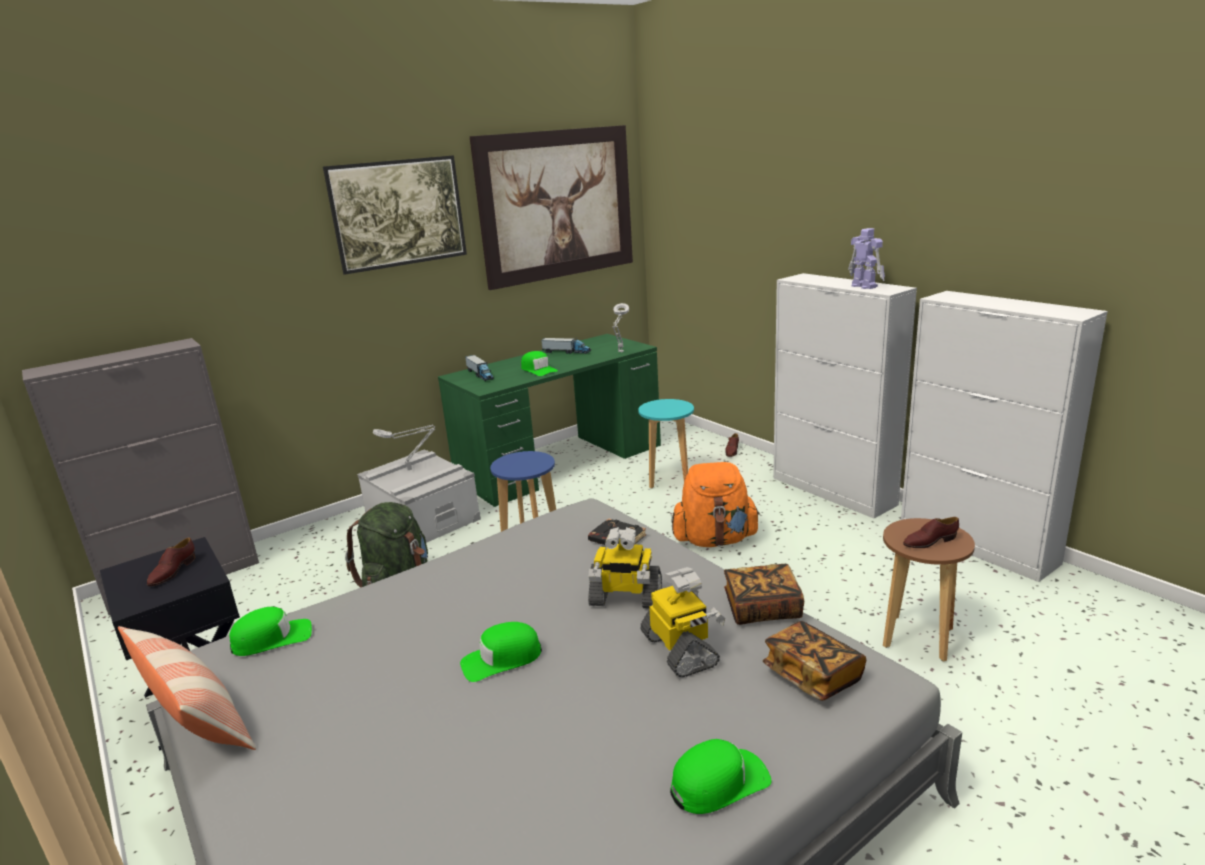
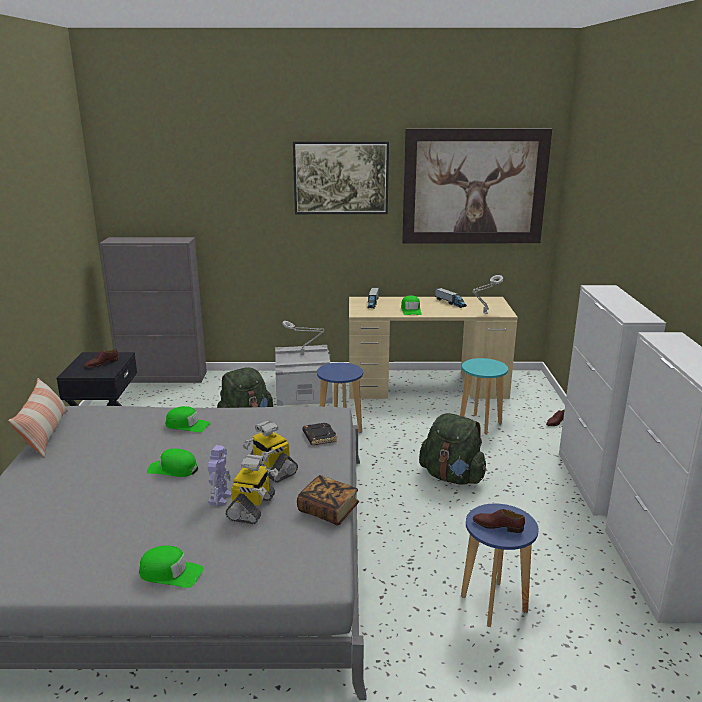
camera: 35 degrees right, 0 degrees up
(272, 638) = (107, 414): green cap -> green cap (187, 425)
(561, 462) = (426, 385): green desk -> beige desk
(715, 540) = (452, 477): orange backpack -> green backpack
(812, 675) = (292, 556): book -> none
(863, 286) = (627, 309): toy robot -> toy robot (220, 497)
(918, 638) = (494, 604): brown stool -> blue stool

